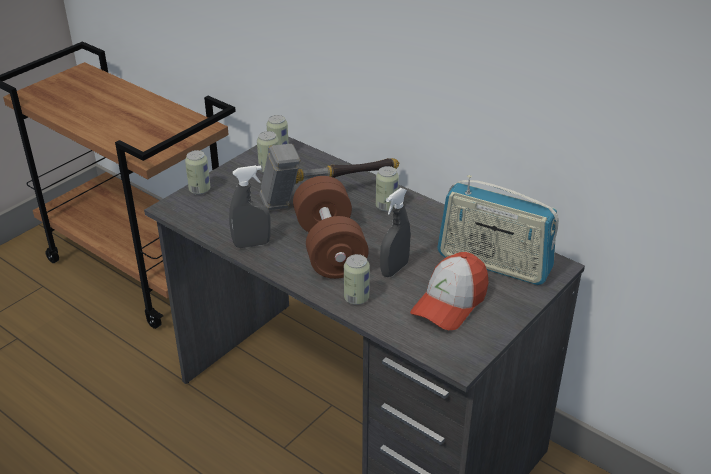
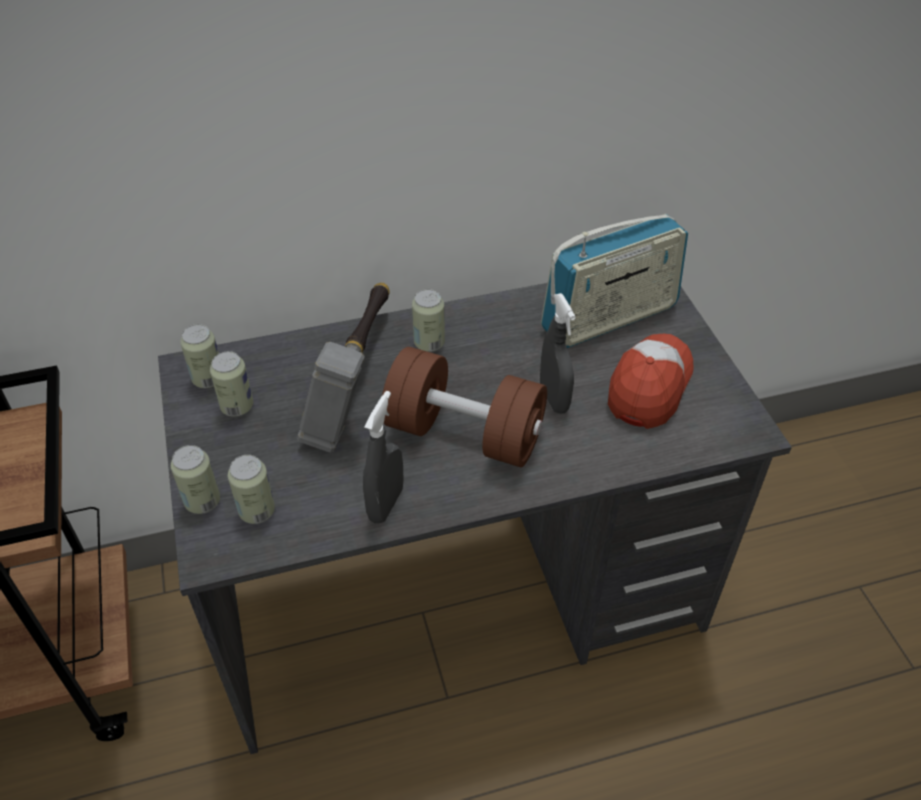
camera: 55 degrees left, 10 degrees up
(356, 298) = (581, 458): can -> can (257, 511)
(450, 303) = (649, 386): cap -> cap turned 135 degrees counterclockwise

